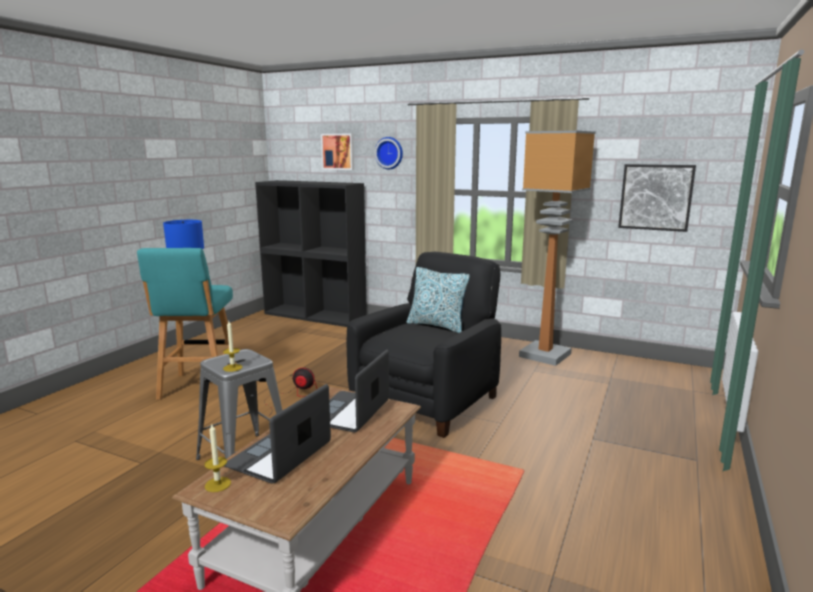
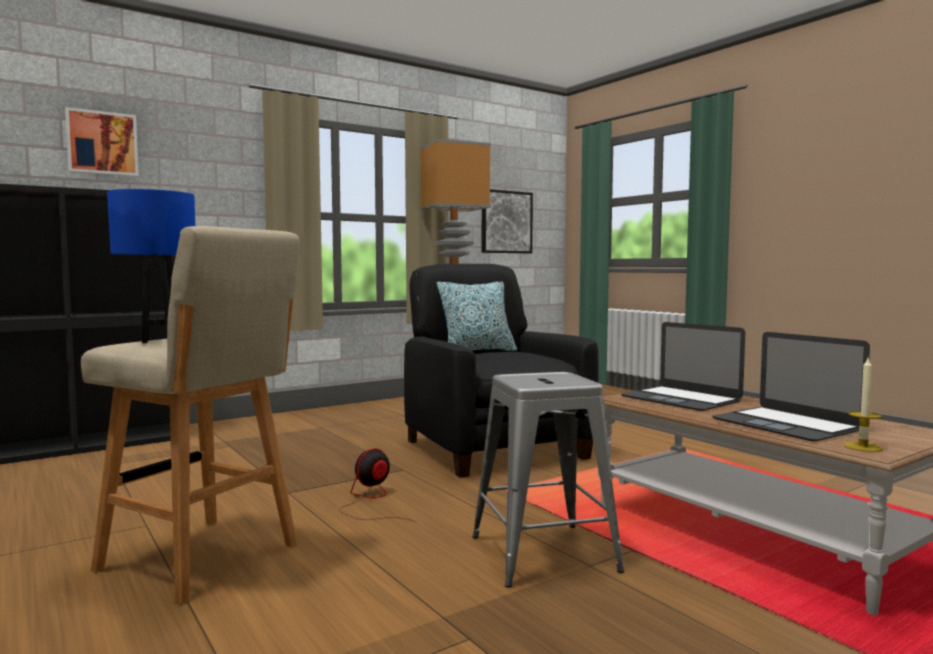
camera: 60 degrees left, 10 degrees down
(199, 387) = (203, 559): turquoise stool -> beige stool
(232, 368) = (575, 381): candle -> none
(389, 153) = (206, 155): wall clock -> none

